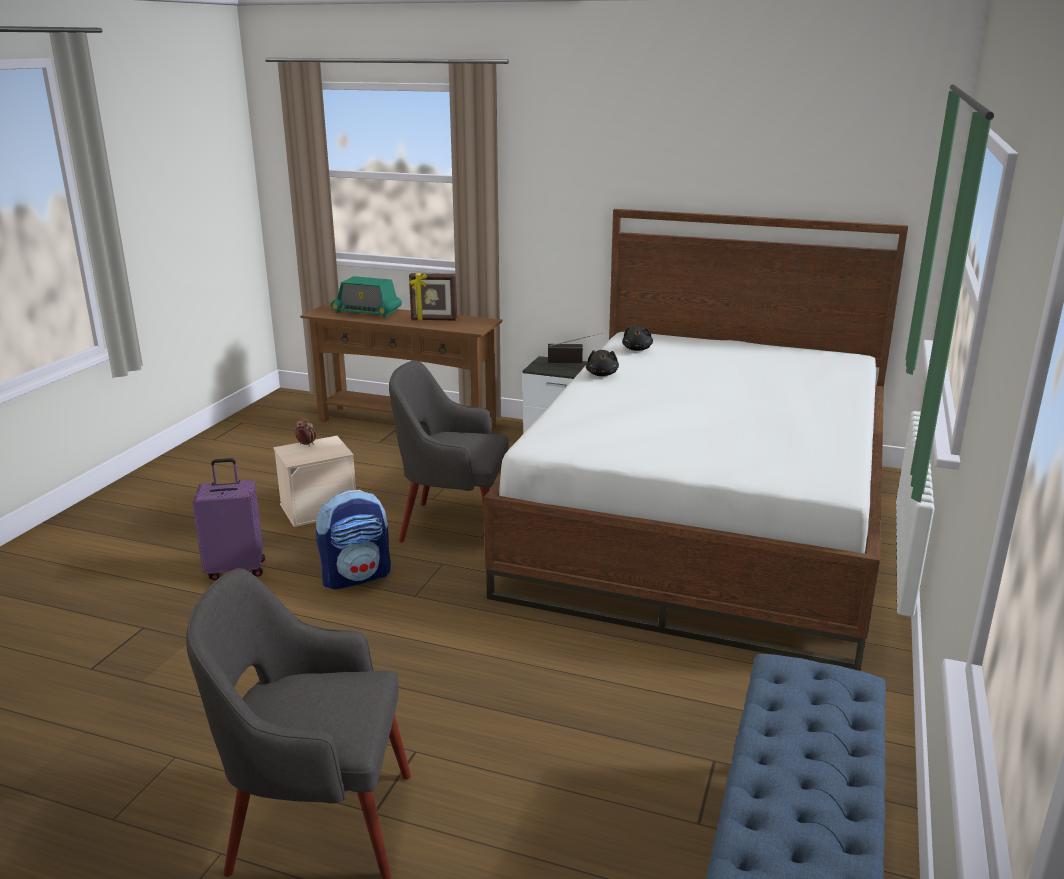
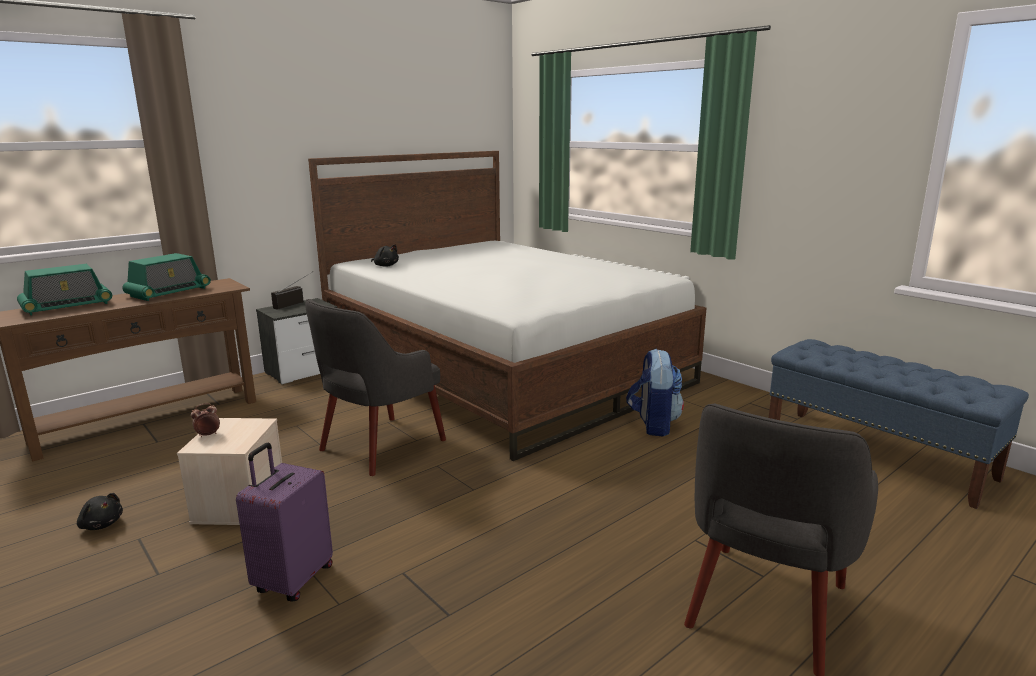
camera: 60 degrees left, 5 degrees down
(356, 576) = (406, 510): backpack -> backpack (653, 424)
(434, 320) = (169, 292): picture frame -> radio
(602, 374) = (415, 279): black plush toy -> black plush toy (101, 524)

